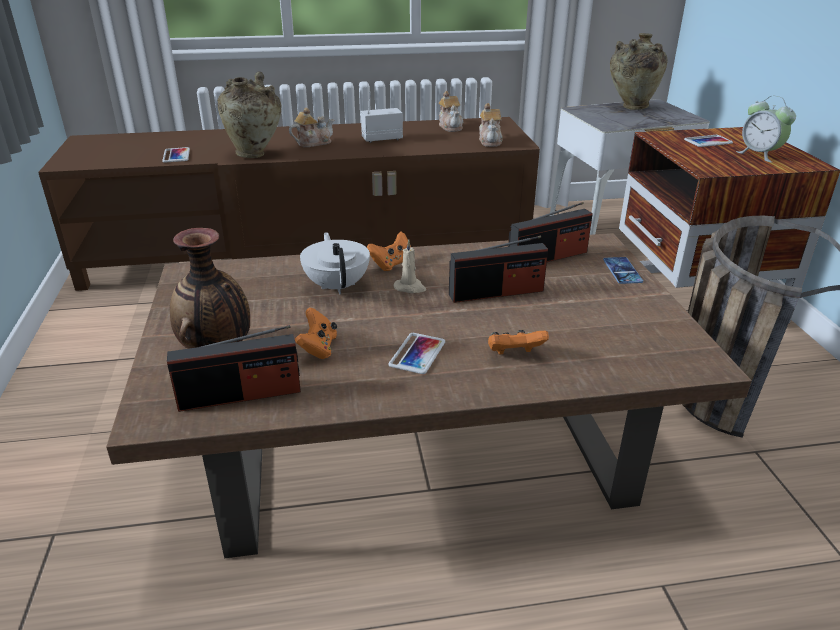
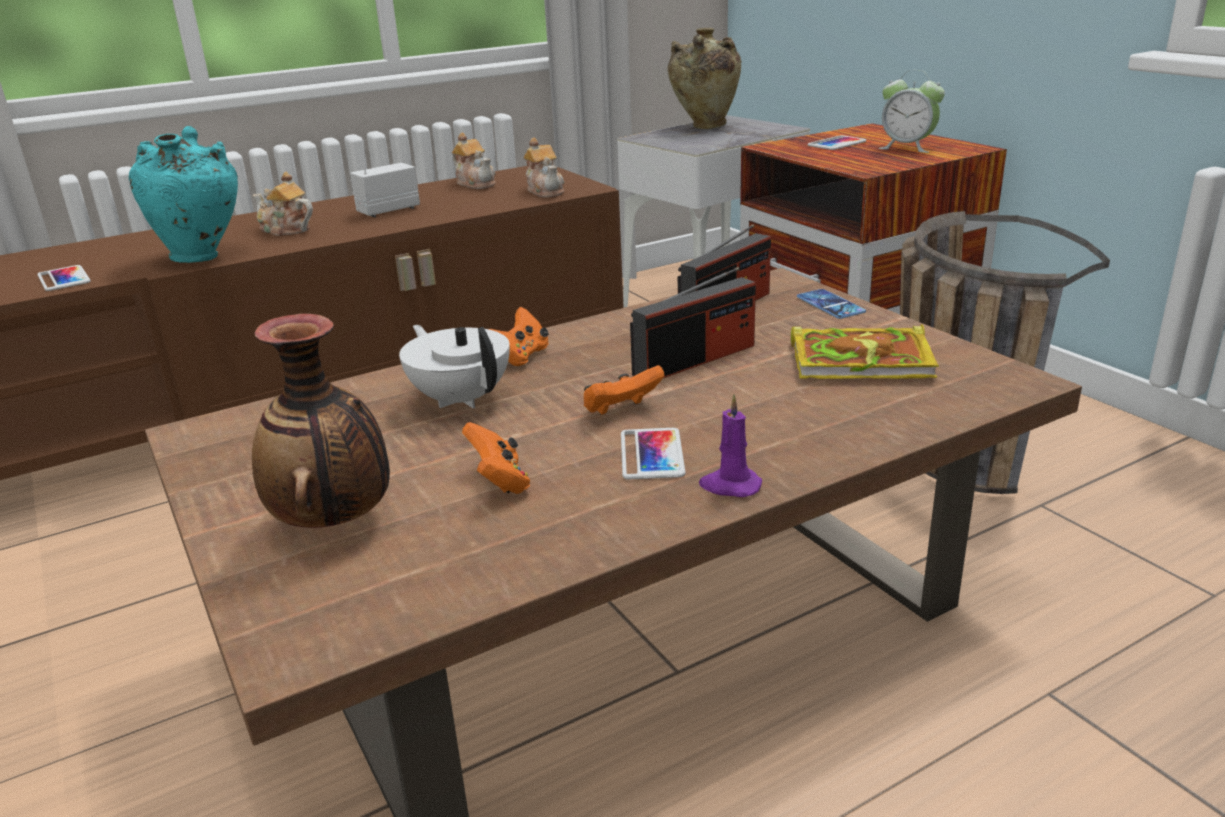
camera: 20 degrees left, 5 degrees down
(240, 395) = (426, 574): radio -> none
(255, 154) = (202, 257): beige vase -> turquoise vase
(313, 143) = (285, 230): teapot -> teapot turned 105 degrees counterclockwise
(410, 288) = (571, 379): beige candle -> none
(446, 388) = (729, 485): none -> purple candle
(514, 354) = (782, 424): orange game controller -> orange game controller (621, 410)
(608, 320) = (864, 360): none -> book

